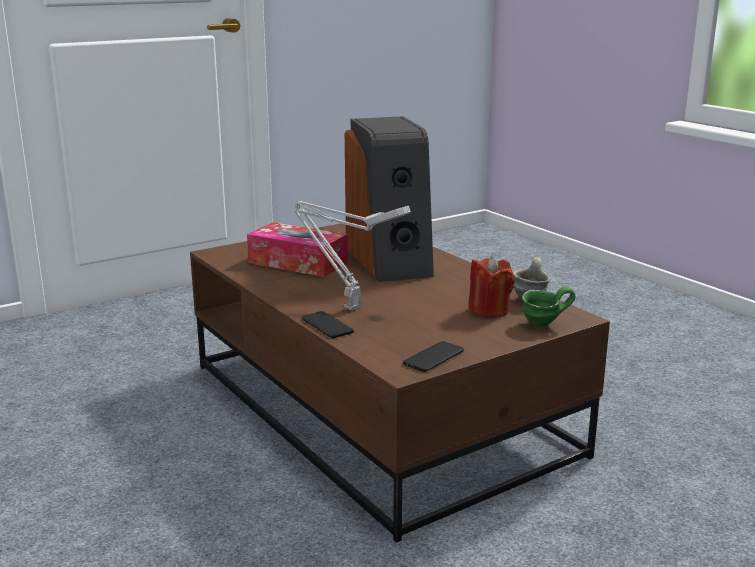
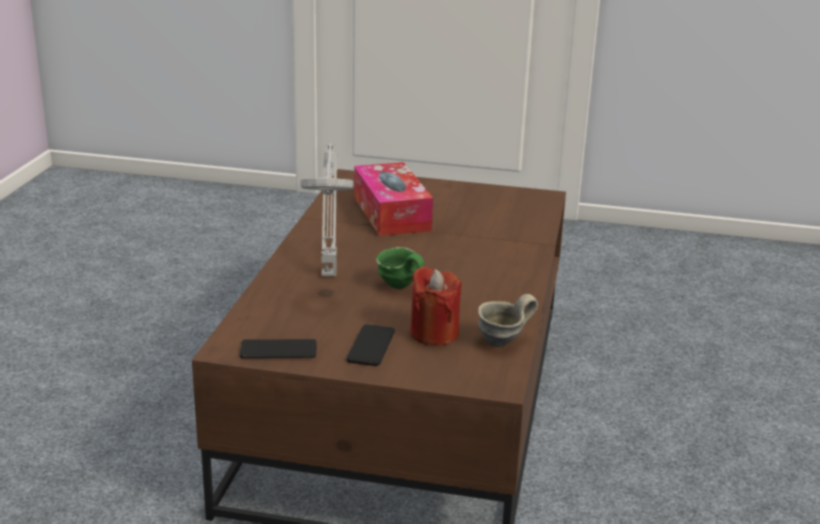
camera: 45 degrees right, 5 degrees up
(327, 325) = (273, 281): phone -> phone (371, 346)
(390, 261) = (473, 245): speaker -> none
(544, 325) = (444, 373): green mug -> green mug (398, 288)

